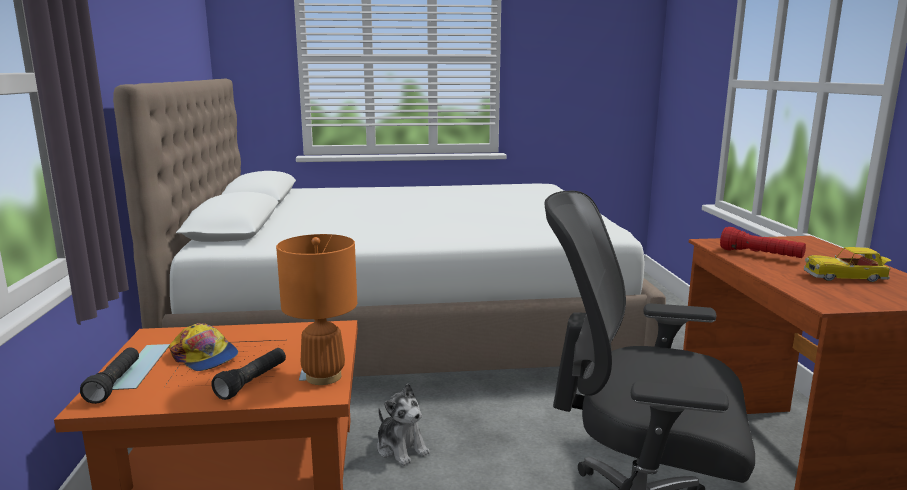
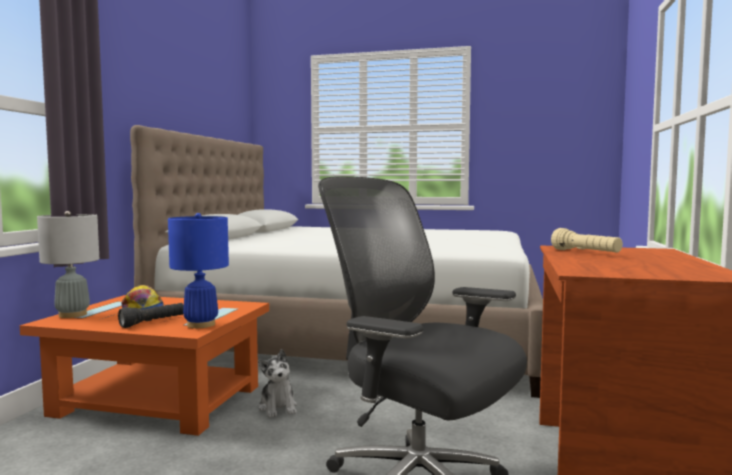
camera: 20 degrees right, 10 degrees down
(115, 384) = (73, 315): black flashlight -> grey table lamp
(323, 377) = (201, 324): orange table lamp -> blue table lamp
(760, 255) = (586, 253): red flashlight -> beige flashlight
(846, 277) = (641, 264): toy car -> none

